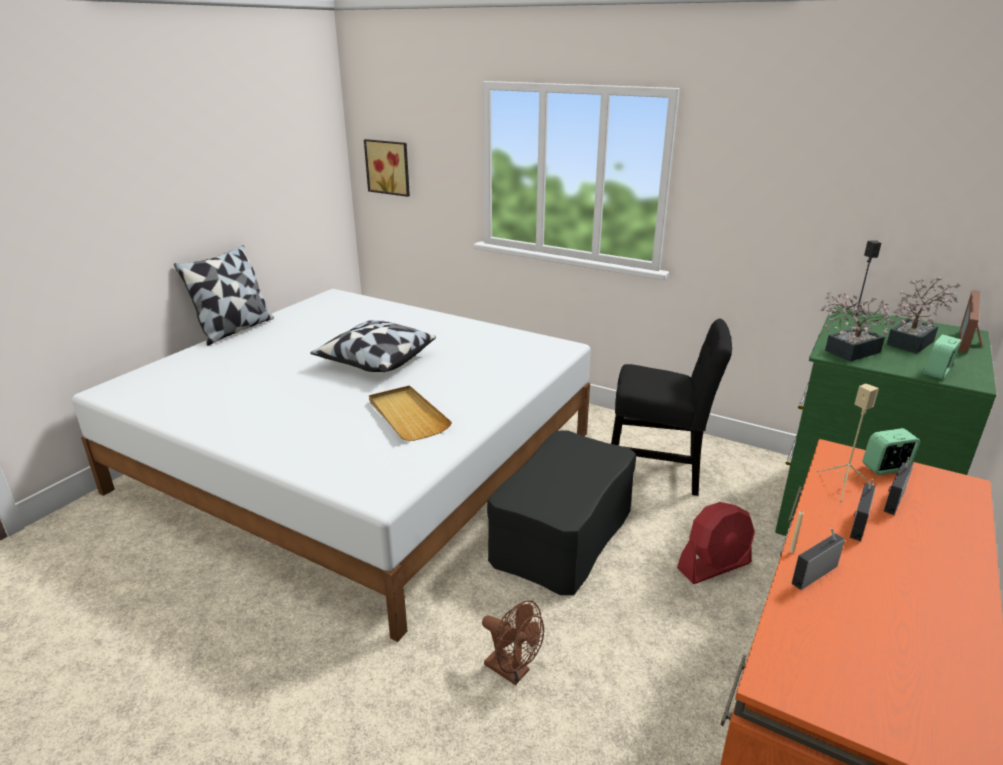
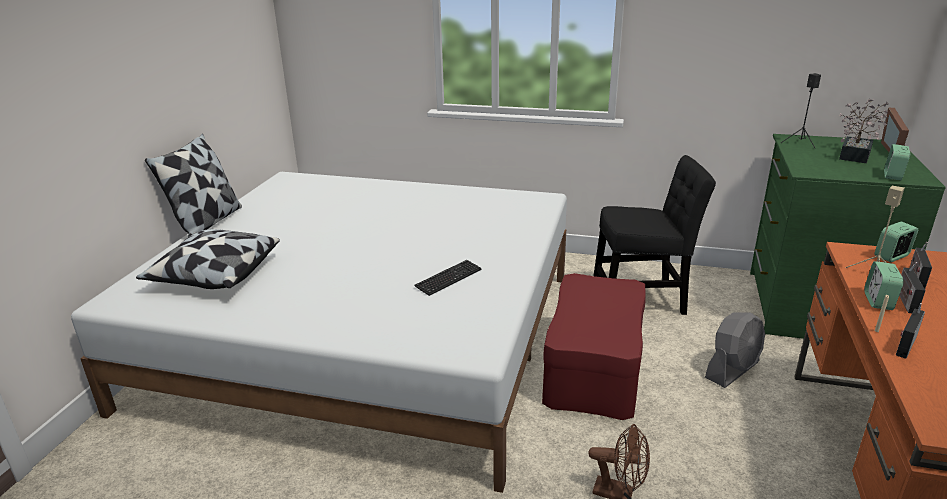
camera: 15 degrees left, 0 degrees up
(375, 361) = (378, 234): pillow -> pillow (214, 275)
(389, 167) = (327, 43): picture -> none
(407, 416) = (448, 279): beige tray -> keyboard
(562, 534) = (593, 368): black ottoman -> red ottoman
(714, 566) = (732, 370): red fan -> grey fan
(823, 518) = (878, 301): none -> alarm clock
(847, 352) = (817, 168): potted plant -> none

